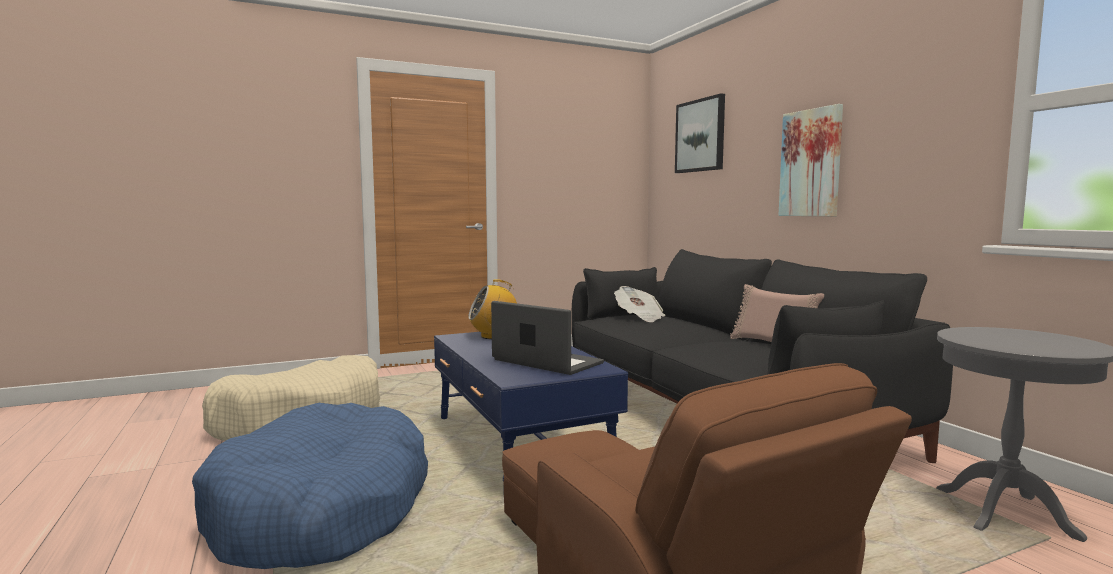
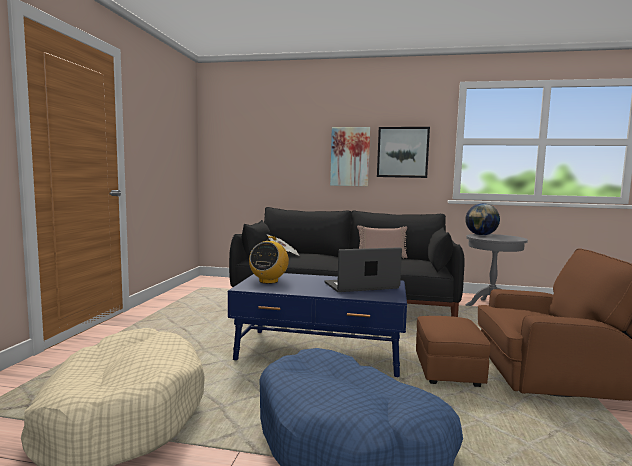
camera: 55 degrees left, 0 degrees up
(700, 135) = (256, 130): picture -> picture (402, 152)
(1000, 332) = (481, 235): none -> globe

